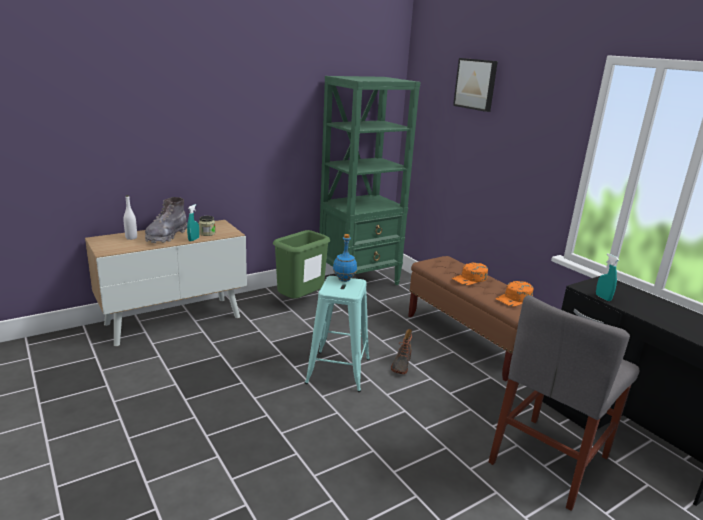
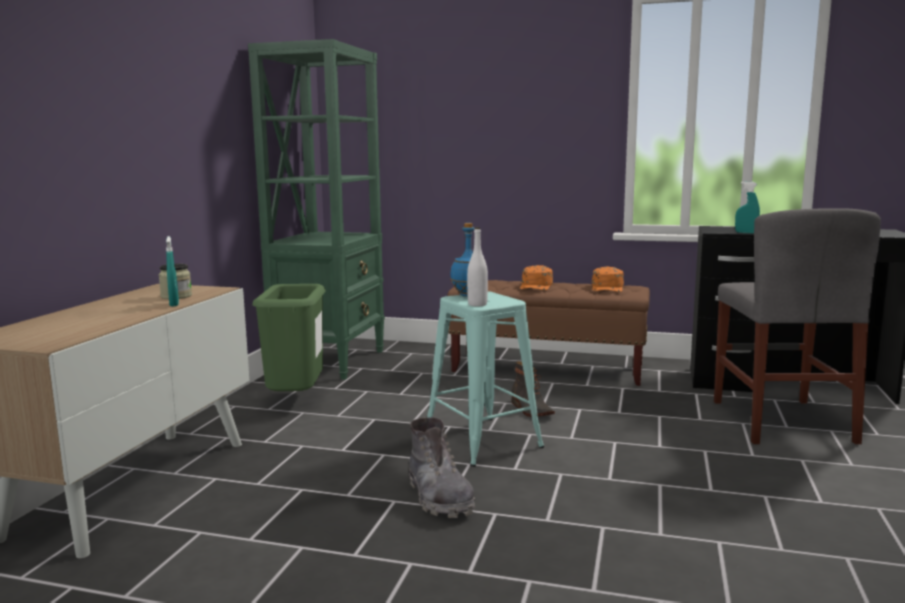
camera: 40 degrees left, 10 degrees down
(131, 238) = (49, 324): white bottle -> white bottle (477, 304)
(166, 236) = (113, 311): grey boot -> grey boot (439, 497)
(476, 84) = (449, 52): picture -> none

